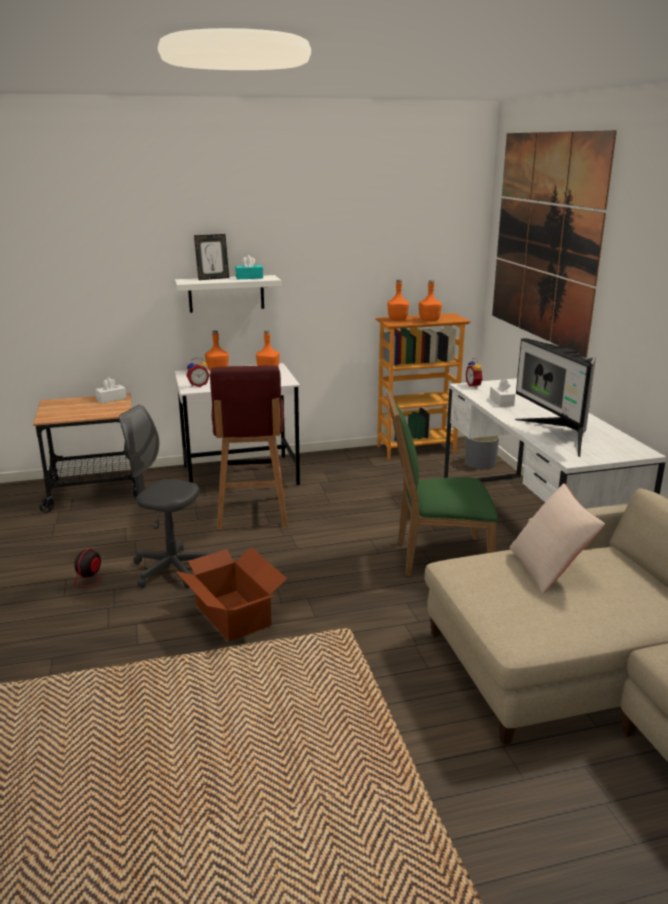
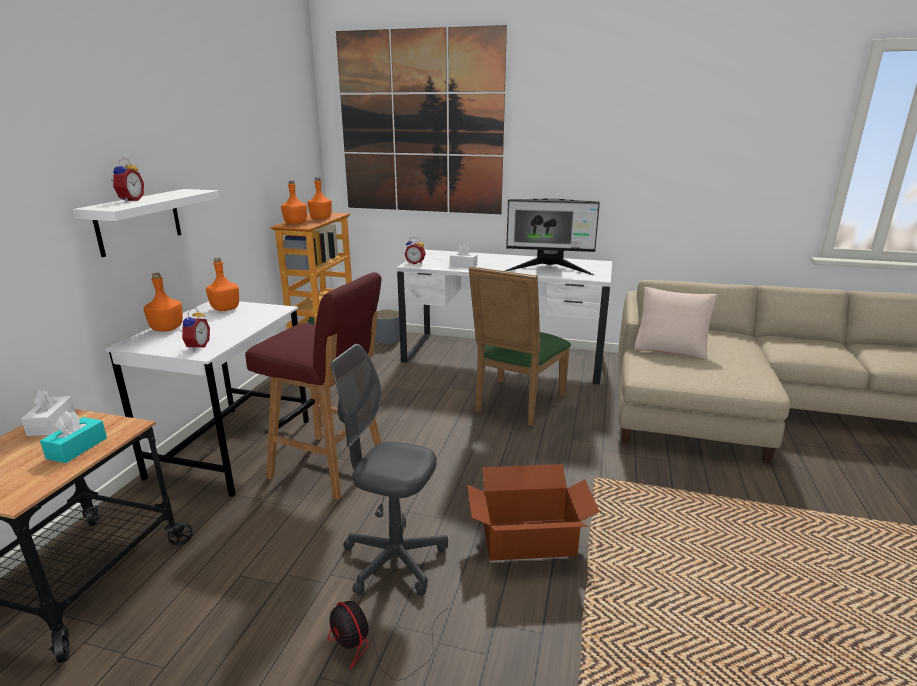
camera: 60 degrees left, 0 degrees up
(171, 570) = (394, 560): grey office chair -> grey office chair turned 60 degrees clockwise
(213, 278) = (130, 200): picture frame -> alarm clock
(249, 277) = (171, 193): turquoise tissue box -> turquoise tissue box (77, 448)

